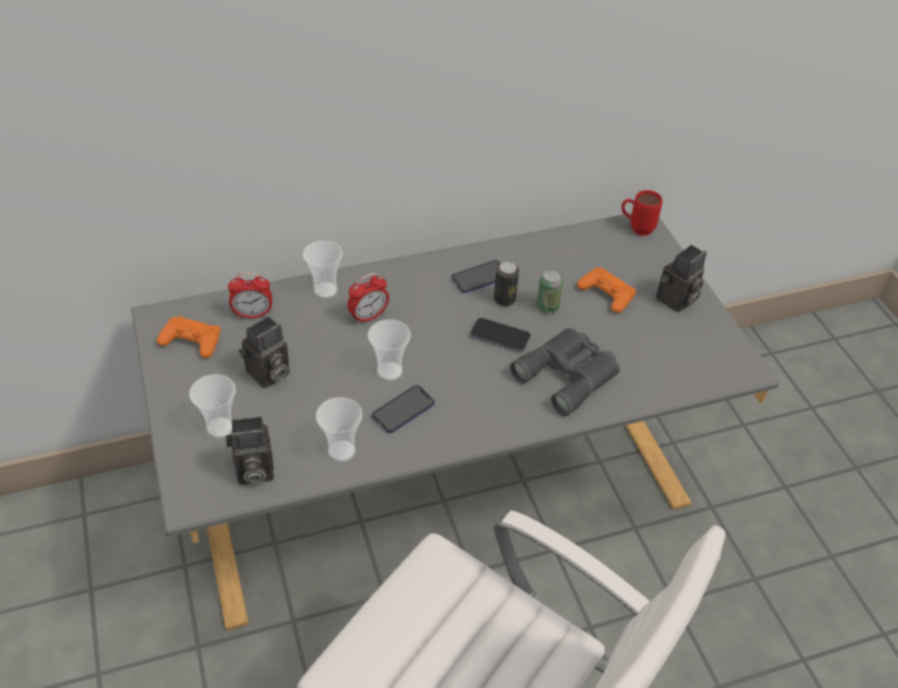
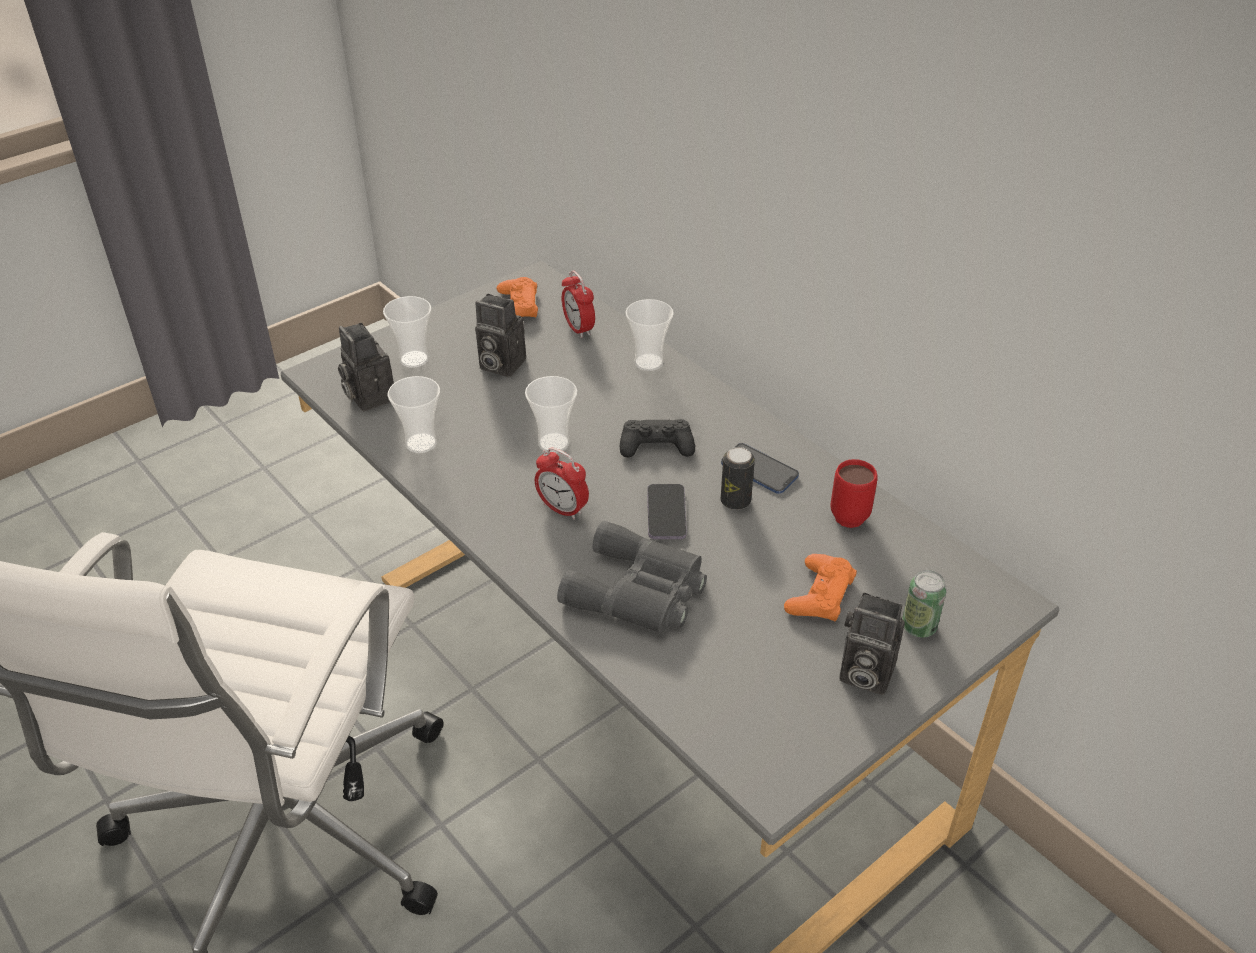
camera: 70 degrees right, 5 degrees down
(368, 316) = (628, 404): alarm clock -> alarm clock (562, 509)
(403, 410) = (500, 469): phone -> none
(424, 317) = (656, 445): none -> black game controller
(547, 307) = (750, 542): can -> can (918, 627)
(636, 228) = (991, 596): red mug -> red mug (847, 512)

